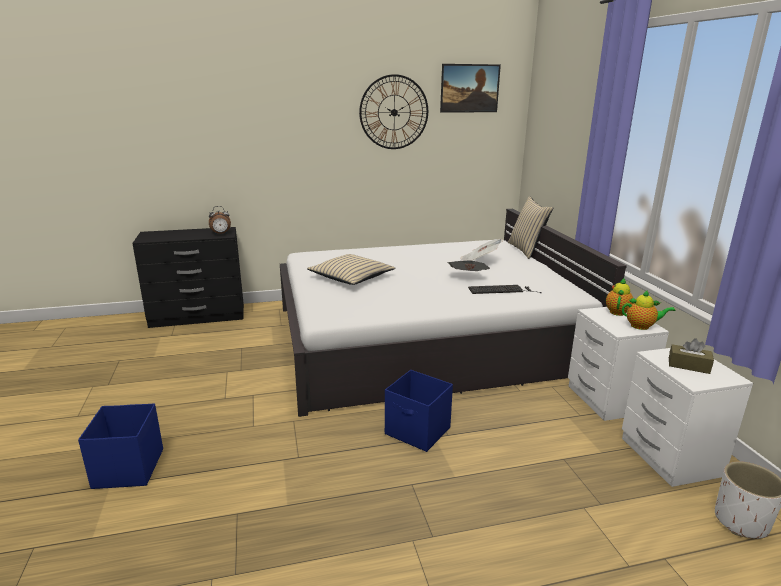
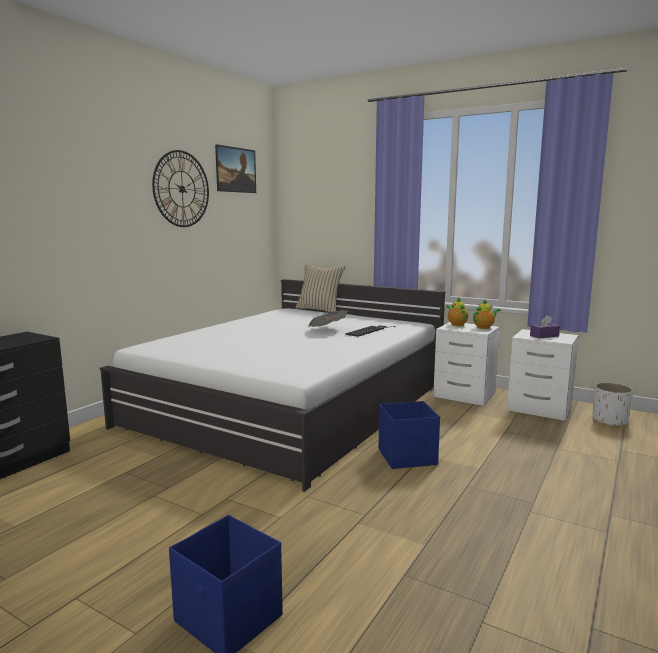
camera: 45 degrees left, 10 degrees down
(221, 234) = (30, 338): alarm clock -> none
(351, 277) = (239, 349): beige pillow -> none
(479, 261) = (307, 320): newspaper -> none
(688, 365) = (544, 336): brown tissue box -> purple tissue box

